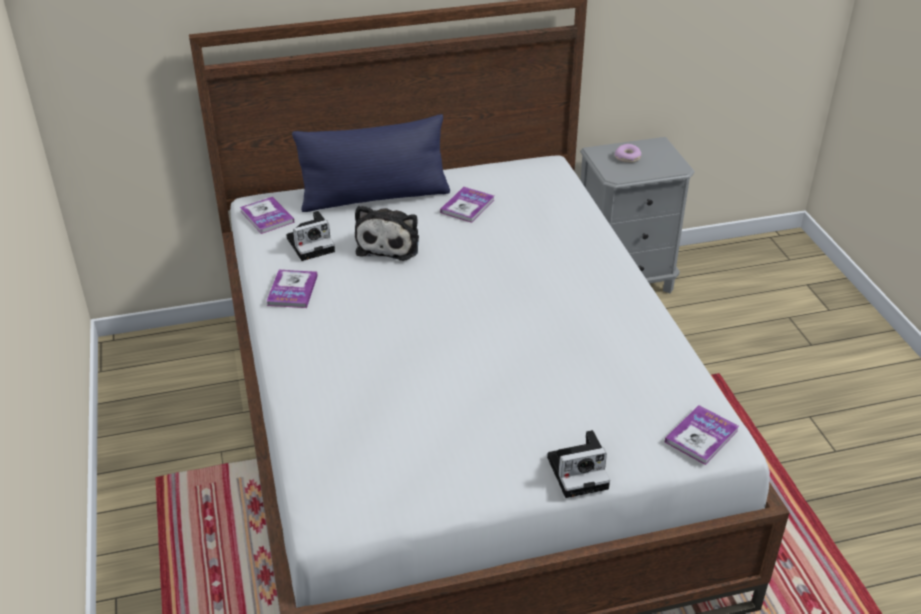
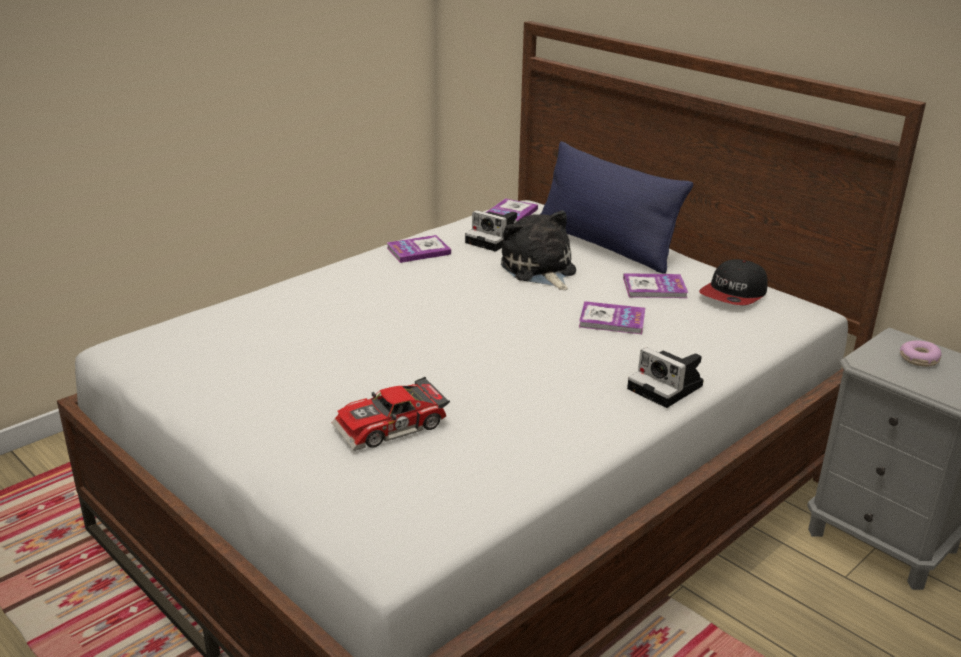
camera: 60 degrees right, 10 degrees down
(389, 244) = (539, 270): plush toy -> plush toy turned 90 degrees clockwise
(506, 179) = (734, 294): none -> cap
(577, 396) = (392, 427): none -> toy car
(579, 471) = (263, 458): camera -> camera (668, 388)
(701, 436) = (386, 531): book -> book (612, 320)

